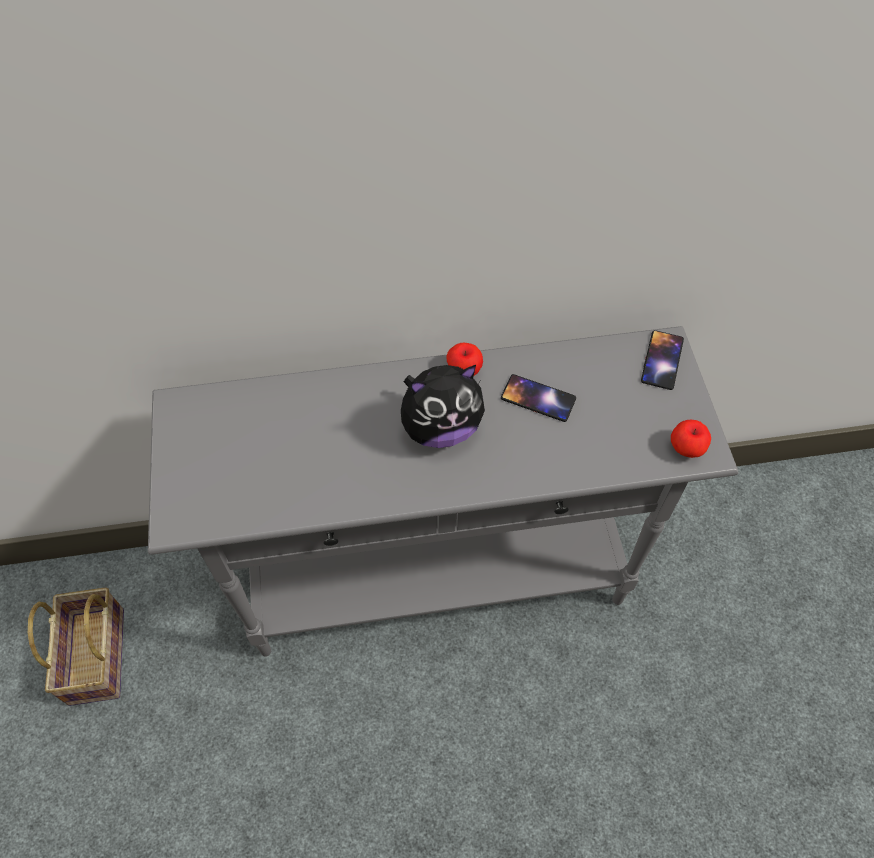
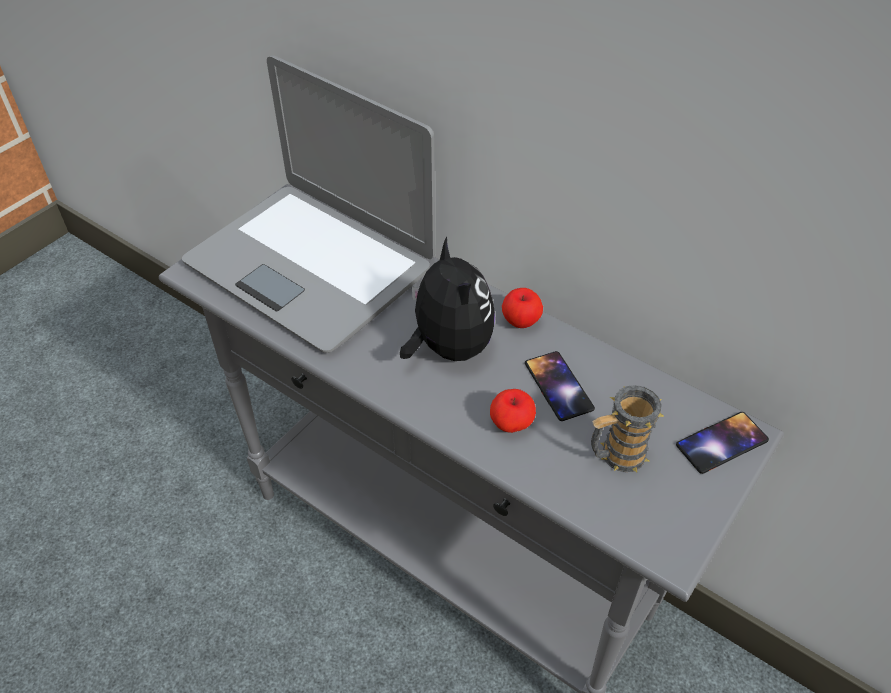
camera: 45 degrees right, 10 degrees down
(99, 658) = (170, 406): basket -> none
(265, 443) = (311, 264): none -> laptop
(440, 428) = (448, 347): plush toy -> plush toy turned 135 degrees counterclockwise
(619, 418) = (616, 456): none -> mug
(686, 448) = (653, 532): apple -> apple (511, 424)

